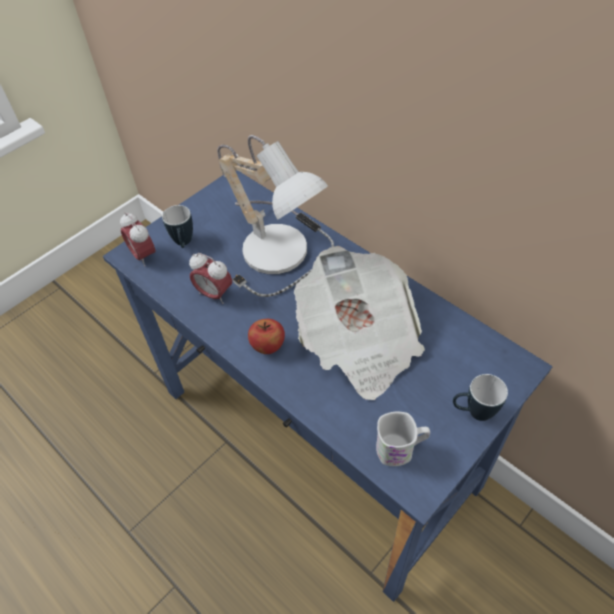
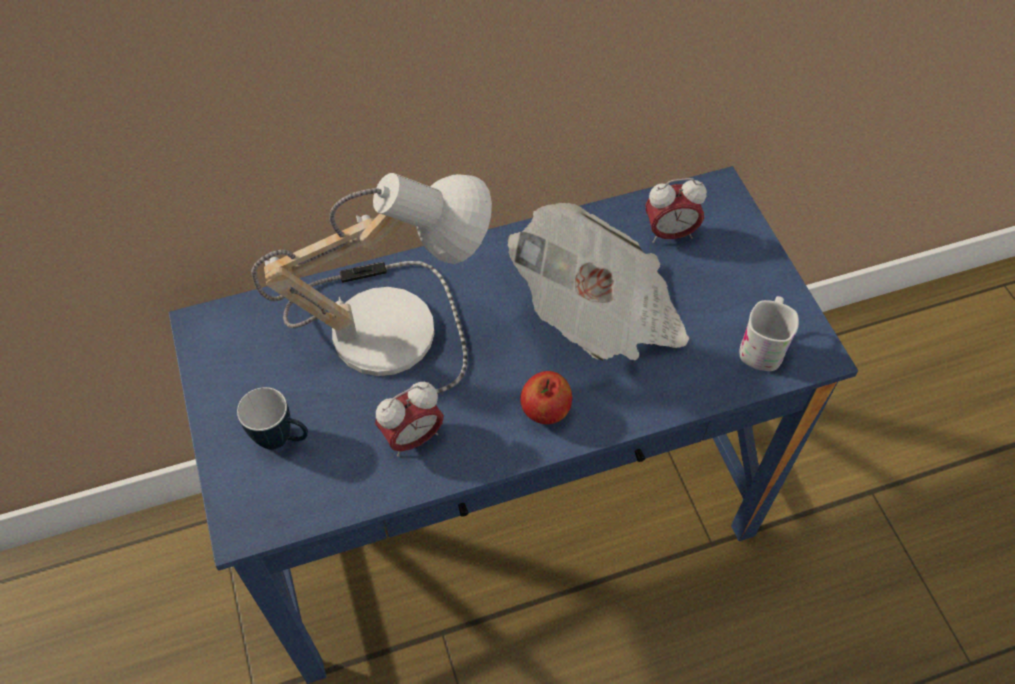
camera: 65 degrees left, 5 degrees up
(143, 255) = (264, 504): alarm clock -> alarm clock (670, 233)
(473, 412) = (752, 259): mug -> none

